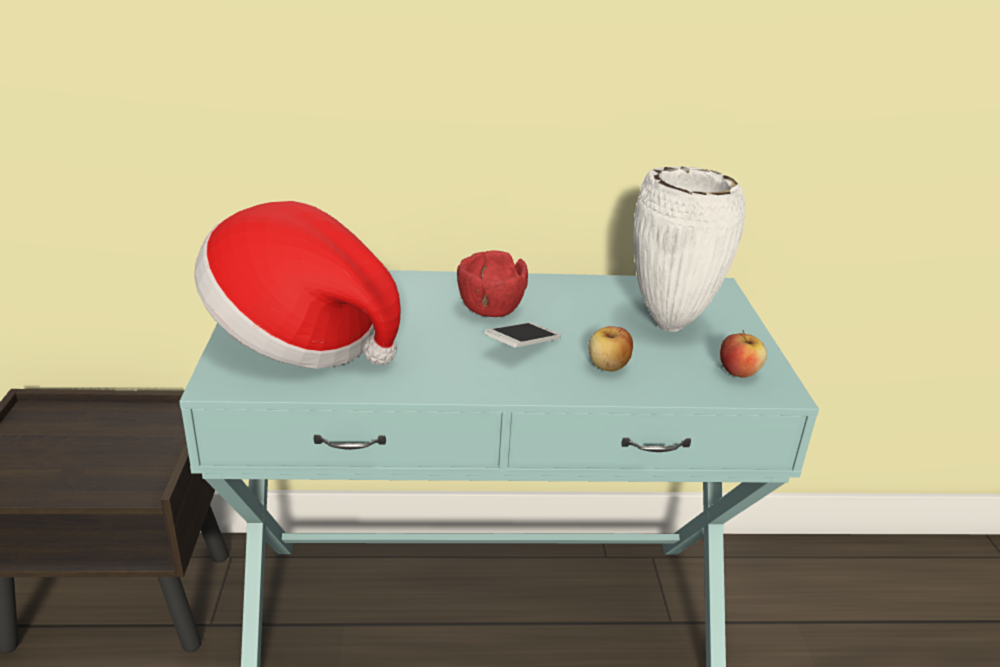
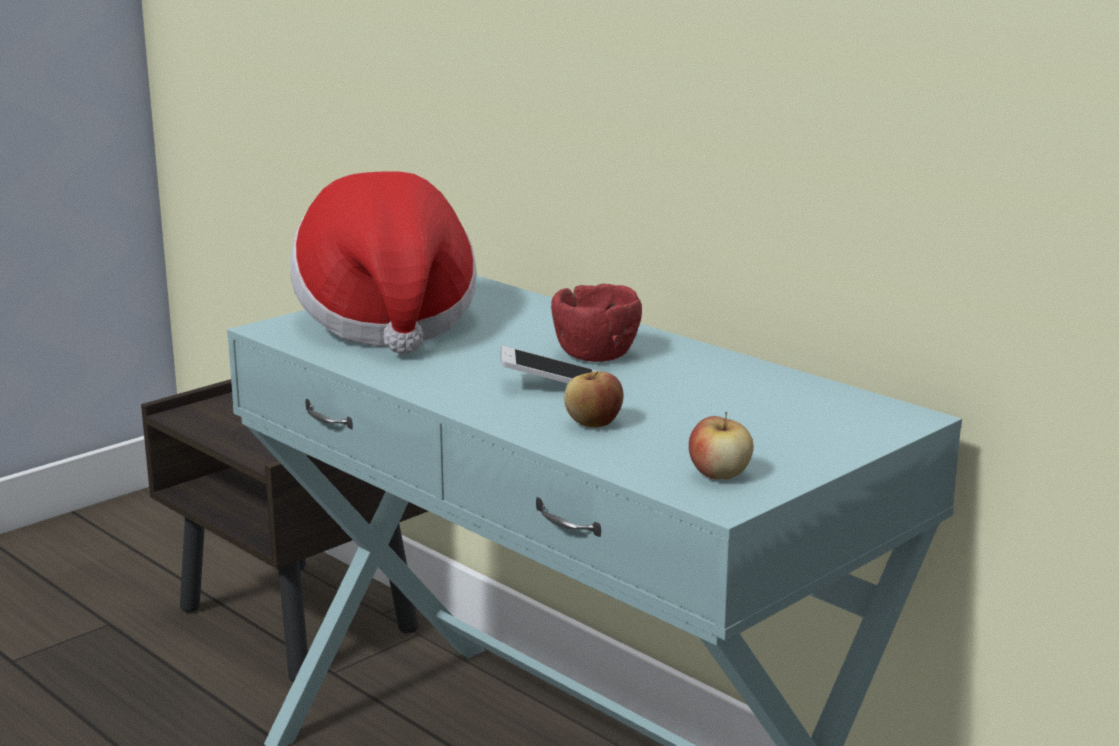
camera: 50 degrees right, 10 degrees down
(671, 325) = (751, 422): white vase -> none

